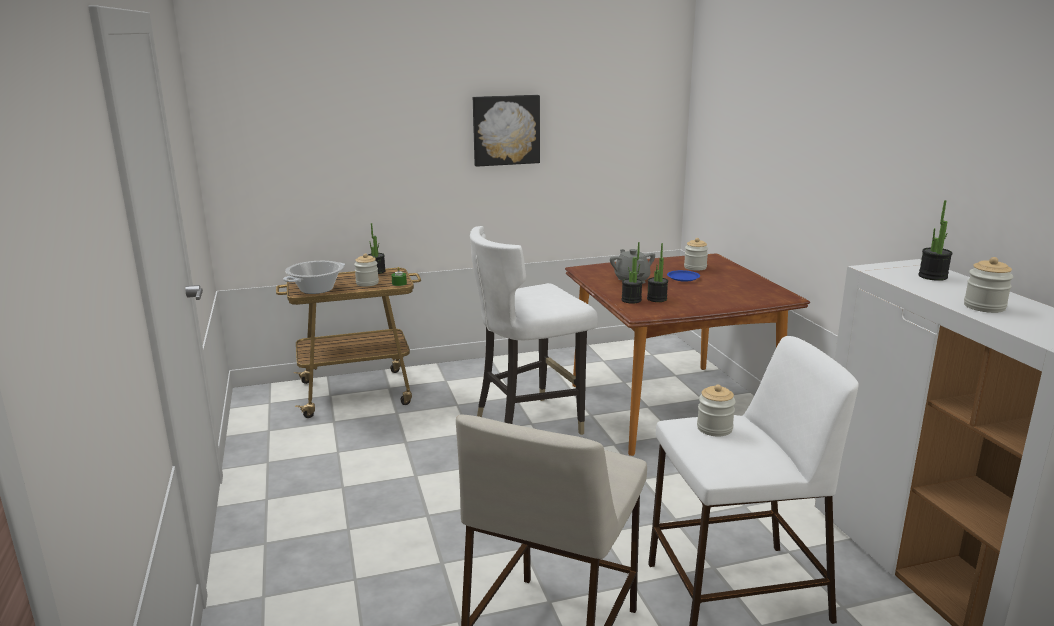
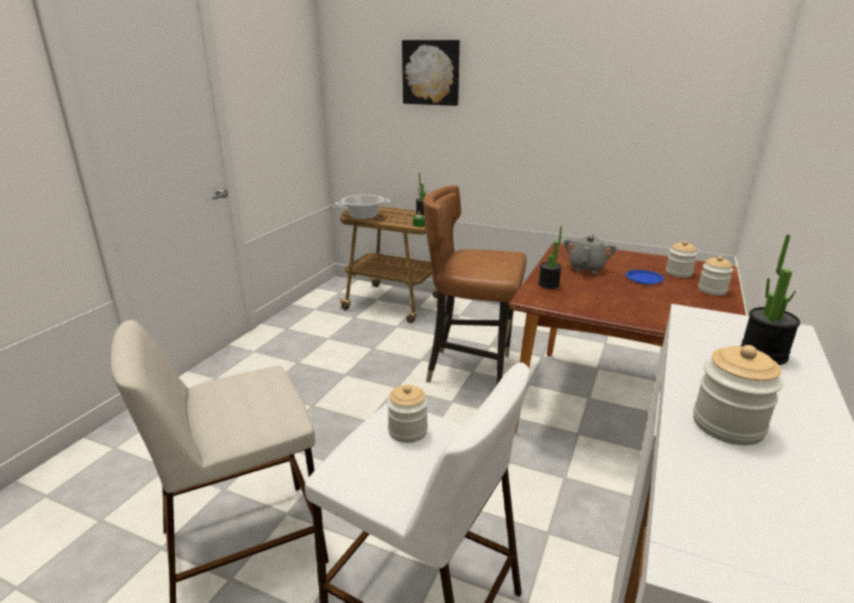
camera: 40 degrees right, 5 degrees up
(367, 283) = (401, 220): jar -> jar (712, 290)
(506, 130) = (552, 104): picture -> picture (431, 72)
(529, 423) = (471, 370): white chair -> brown chair
(657, 299) = (575, 291): potted plant -> none

